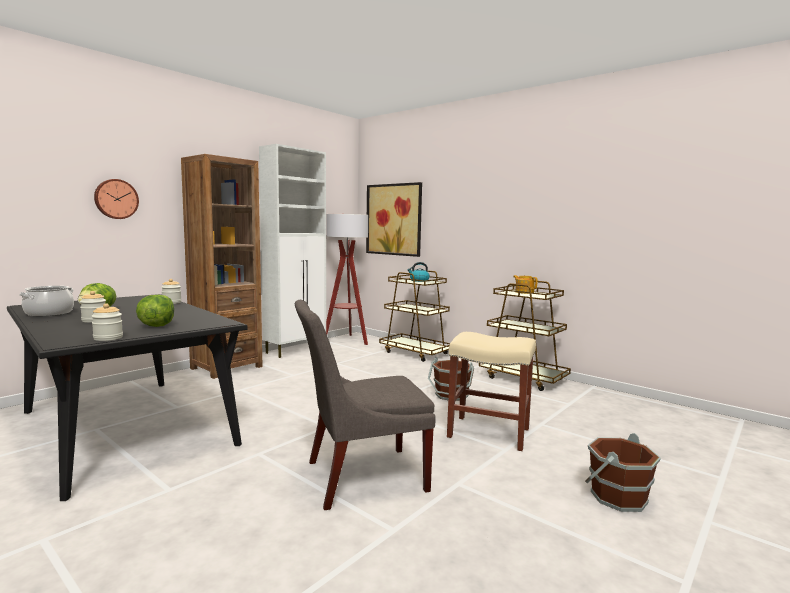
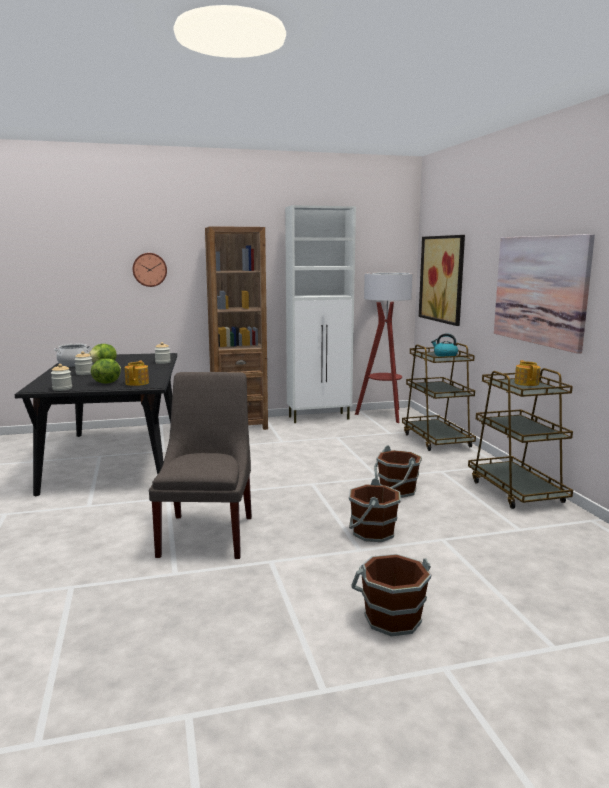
camera: 35 degrees right, 5 degrees up
(199, 322) = (137, 383): none -> teapot
(360, 476) = (208, 533): grey chair -> grey chair turned 75 degrees clockwise
(490, 432) = (372, 532): beige stool -> brown bucket
(515, 222) = (540, 290): none -> picture

